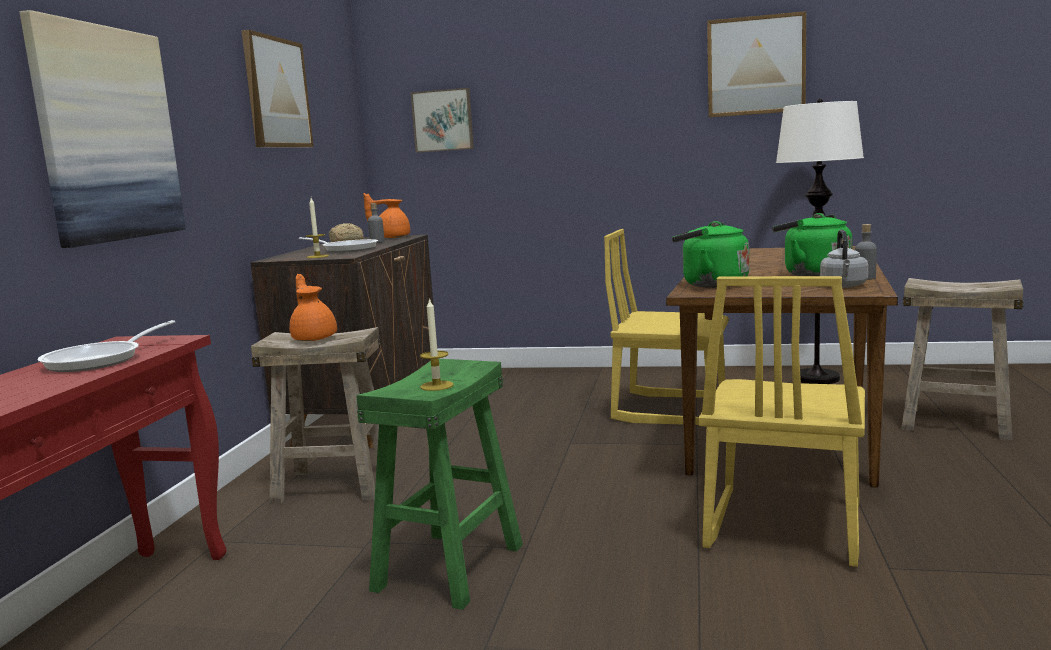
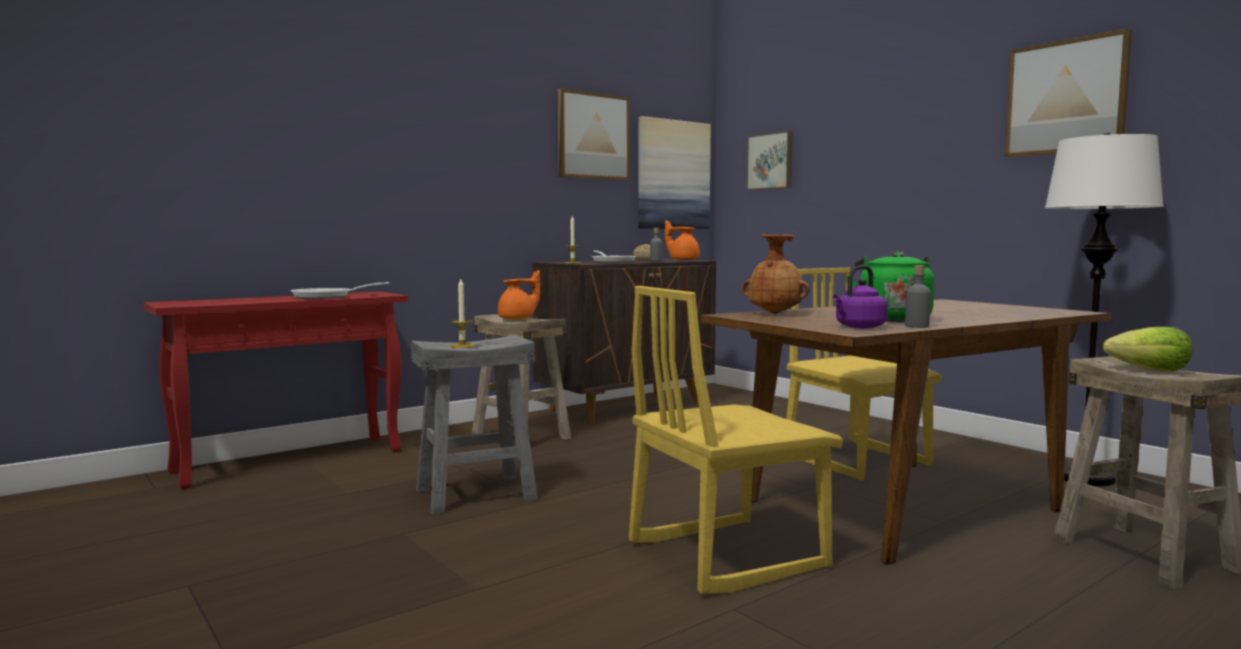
camera: 40 degrees right, 5 degrees down
(107, 134) = (402, 160): picture -> picture (673, 175)
(314, 338) = (518, 318): orange teapot -> orange teapot turned 45 degrees clockwise
(448, 566) = (476, 494): green stool -> grey stool
(710, 284) = (775, 313): green kettle -> brown vase
(844, 286) = (859, 327): grey kettle -> purple kettle
(959, 286) = (1150, 370): none -> lettuce

